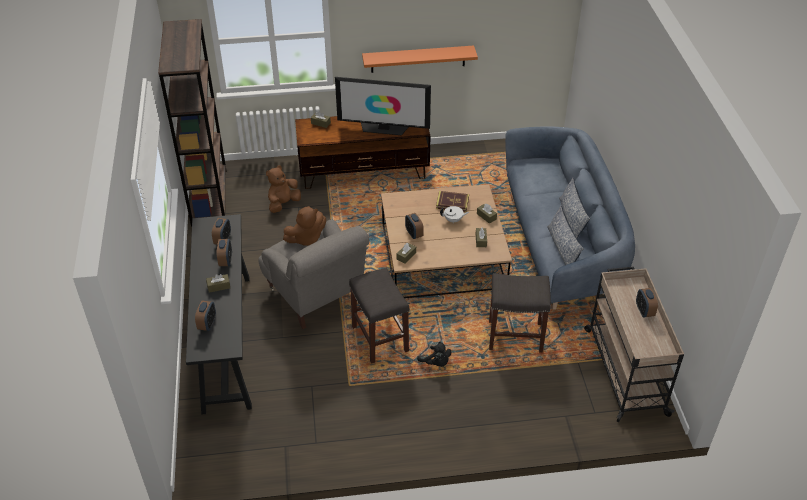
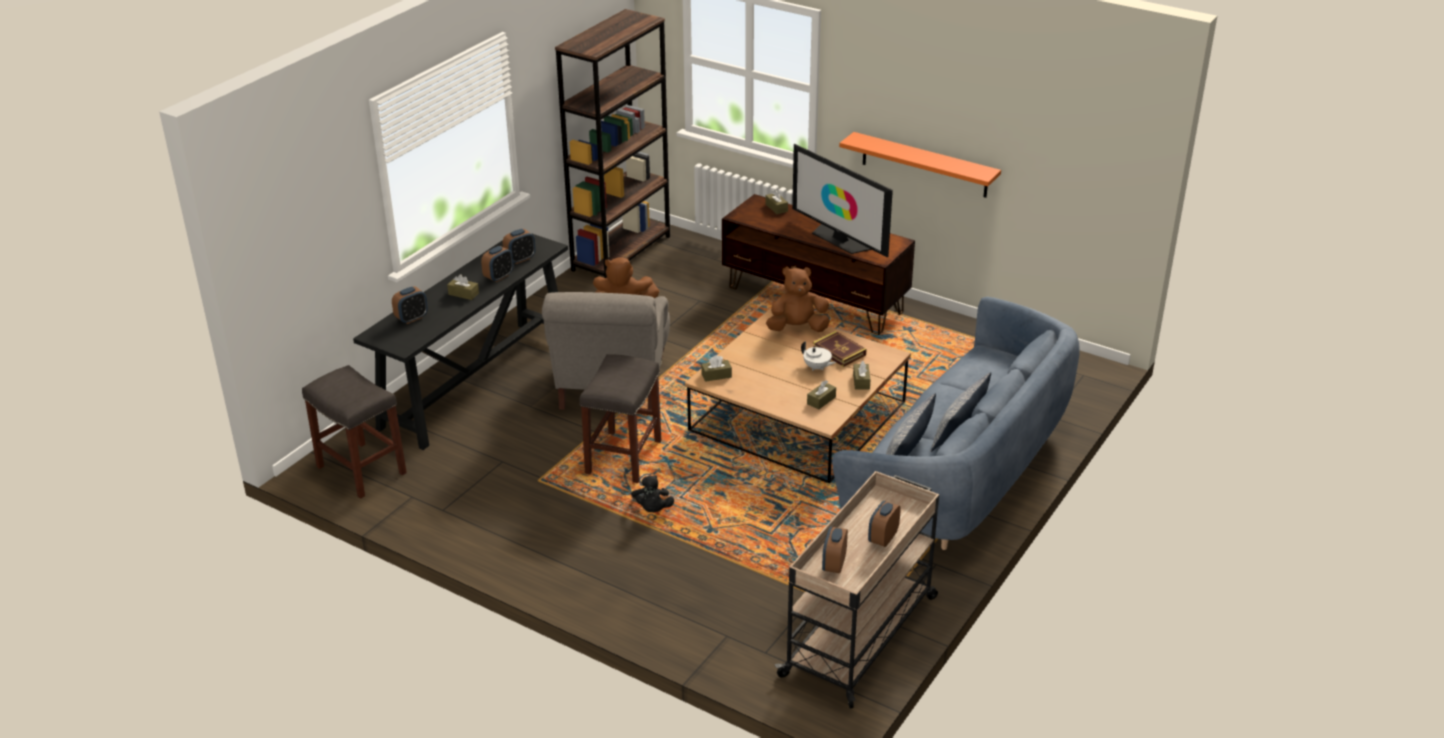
camera: 40 degrees right, 10 degrees down
(283, 204) = (688, 291): brown plush toy -> brown plush toy (797, 328)
(414, 234) = (753, 360): alarm clock -> alarm clock (834, 565)
(514, 336) = (773, 532): grey stool -> grey stool (360, 470)

